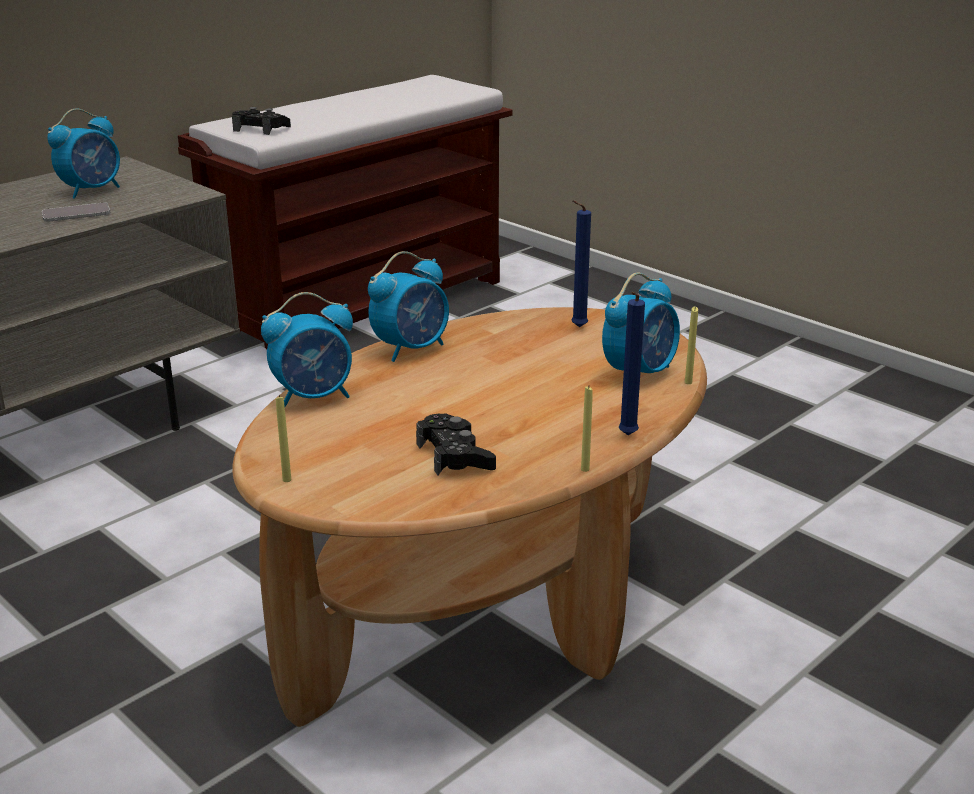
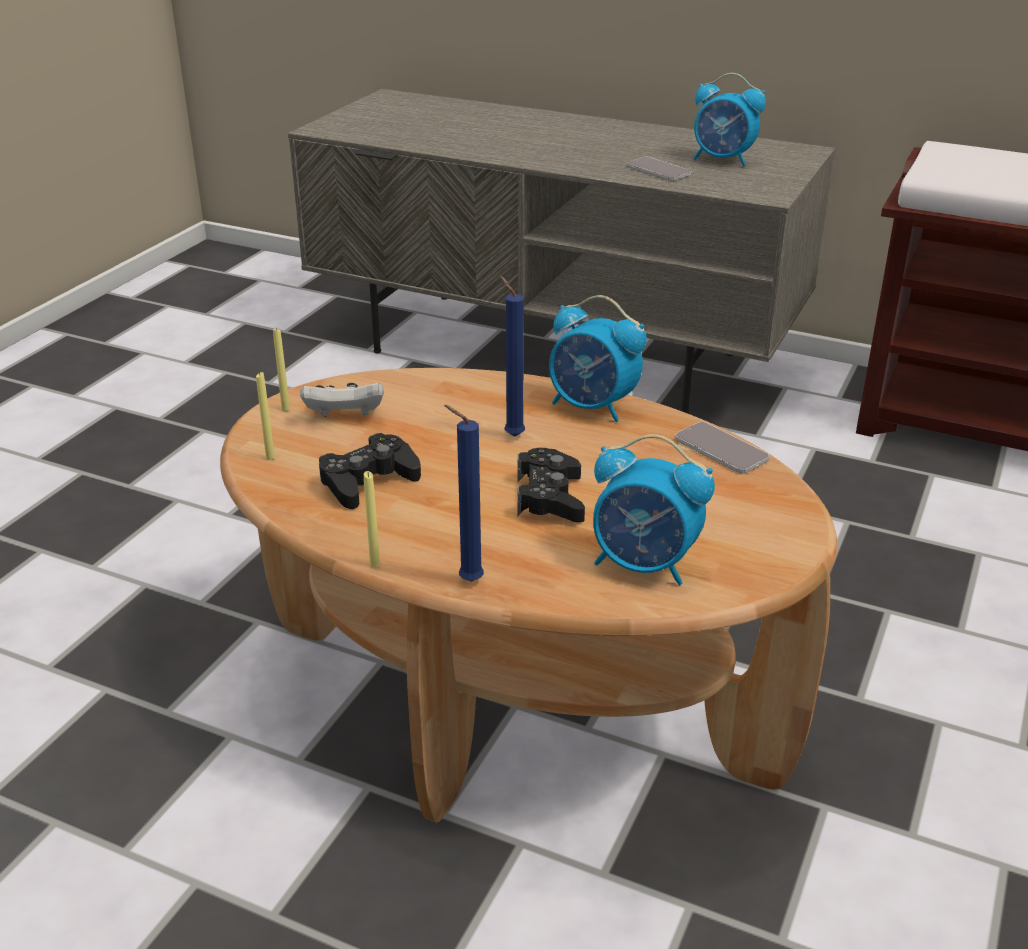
camera: 70 degrees right, 5 degrees up
(260, 129) = (963, 167): black game controller -> black game controller (549, 497)
(314, 397) = (448, 383): alarm clock -> none
(331, 452) = (345, 417): none -> white game controller
(511, 320) = (721, 449): none -> phone
(576, 327) = (741, 497): blue candle -> blue candle (512, 435)
(688, 382) = (646, 608): yellow candle -> yellow candle (270, 457)

